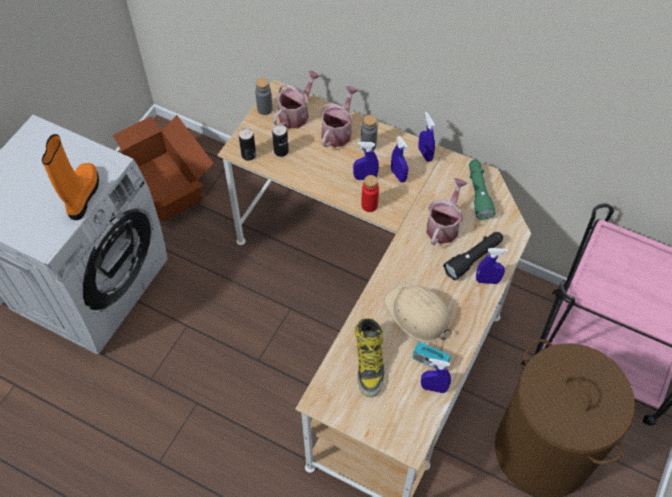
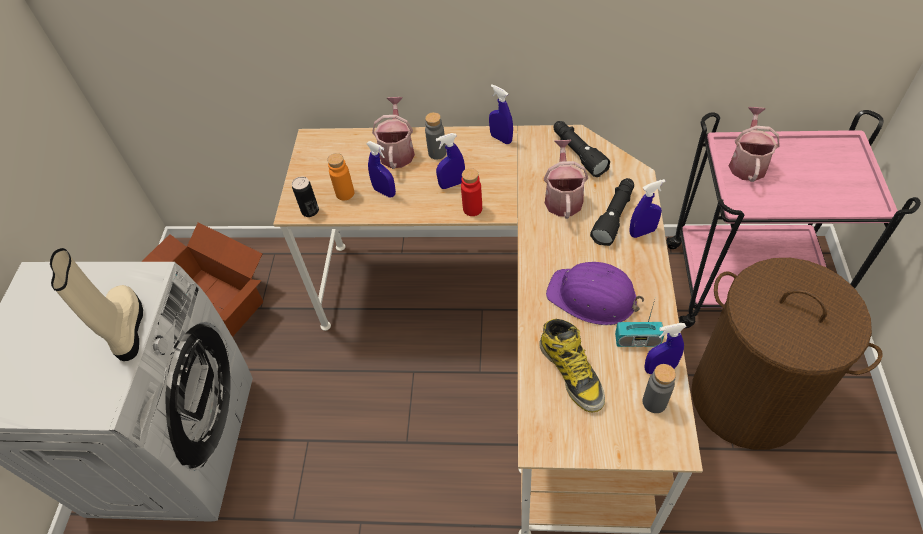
camera: 20 degrees left, 5 degrees down
(82, 196) = (127, 328): orange boot -> beige boot
(265, 109) = (304, 159): grey bottle -> grey bottle (654, 402)
(281, 151) = (345, 193): can -> orange bottle
(296, 113) = (342, 151): watering can -> watering can (747, 163)
(398, 175) = (485, 168): blue spray bottle -> blue spray bottle (384, 192)
(418, 314) = (592, 297): beige hard hat -> purple hard hat
(478, 193) = (578, 153): green flashlight -> black flashlight

